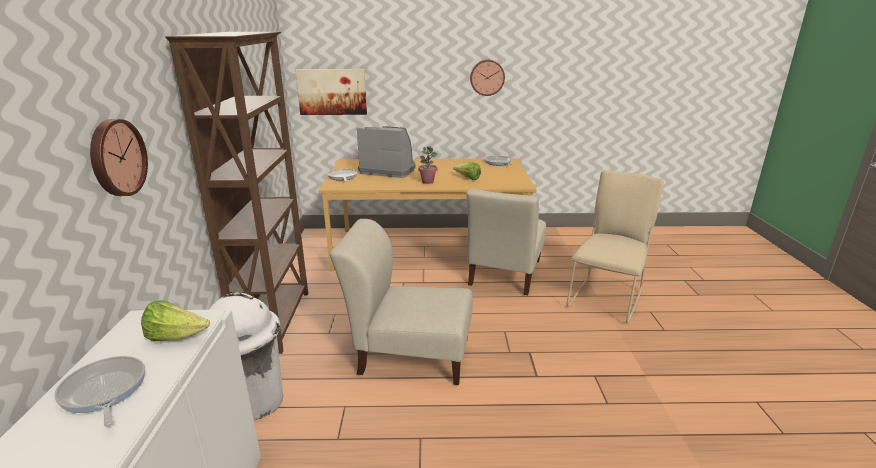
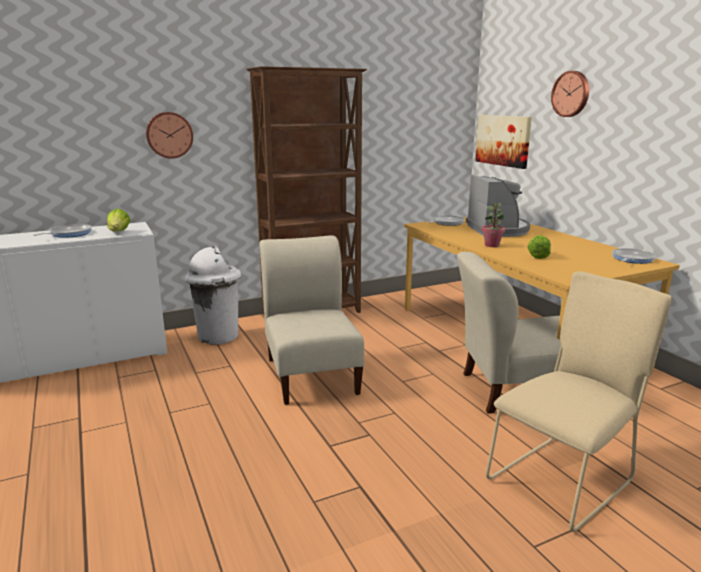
camera: 65 degrees right, 5 degrees down
(487, 77) = (658, 135): wall clock -> wall clock (571, 94)
(606, 297) = (564, 478): beige chair -> beige chair turned 45 degrees counterclockwise

